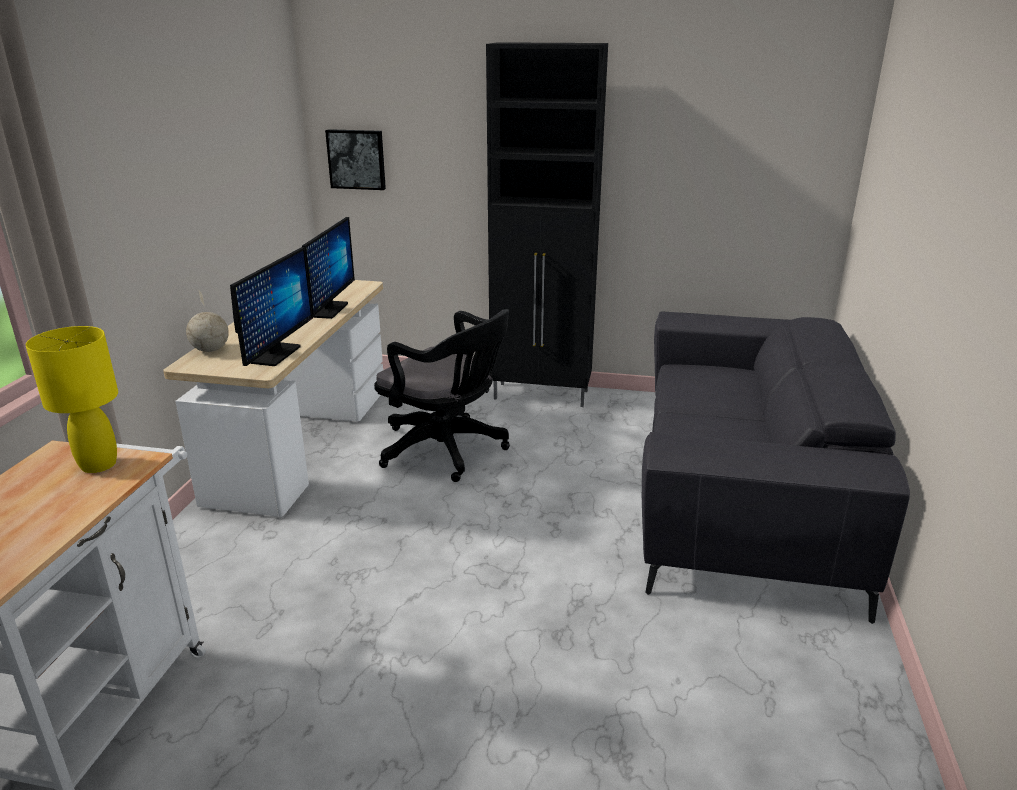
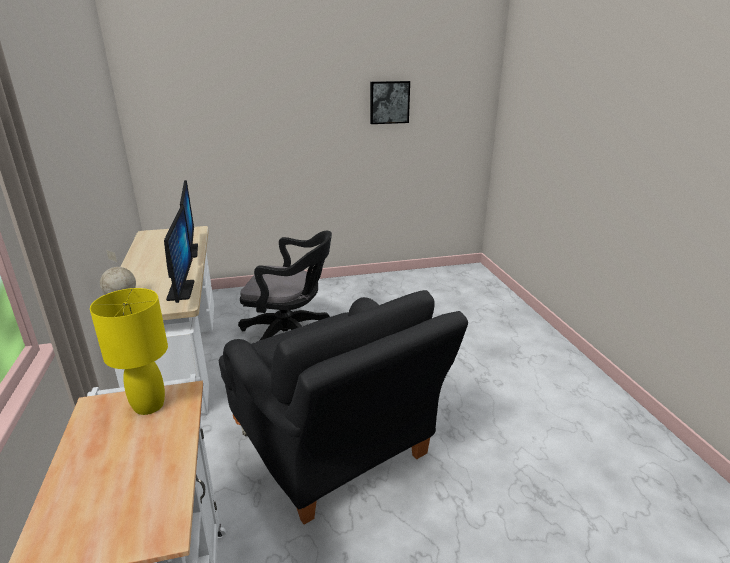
camera: 25 degrees left, 0 degrees up
(357, 159) = (167, 137): picture -> picture (389, 102)
(393, 606) = (335, 450): none -> black armchair
(542, 395) = (324, 287): black cabinet -> none
(740, 490) = (480, 319): grey sofa -> none

